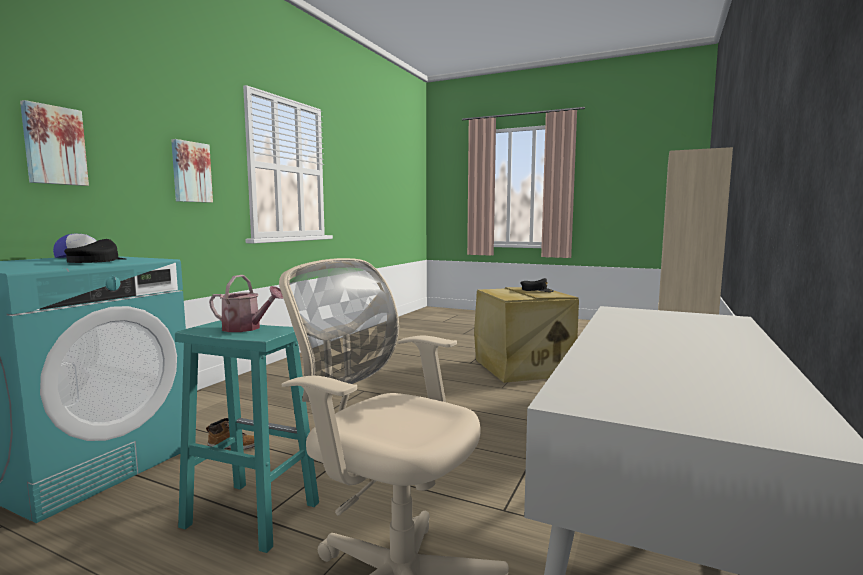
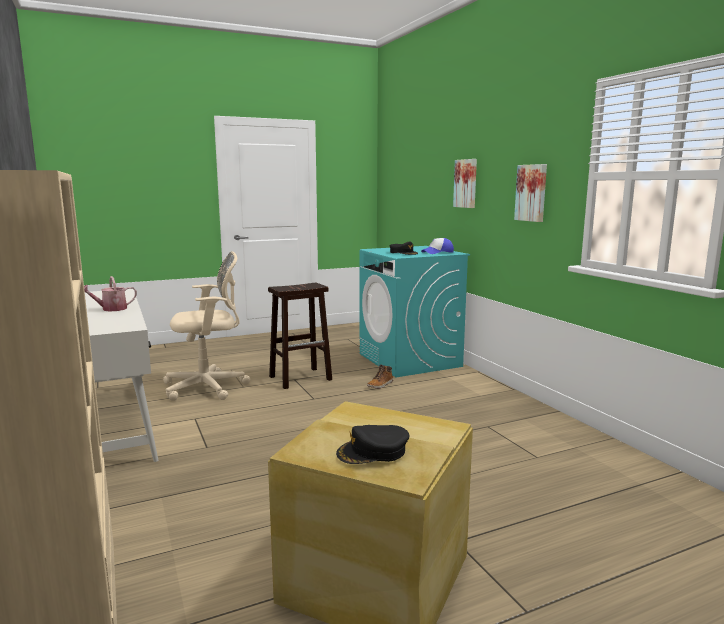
camera: 130 degrees right, 5 degrees up
(246, 328) = (298, 287): watering can -> watering can (111, 309)
(249, 514) = (301, 378): turquoise stool -> brown stool

